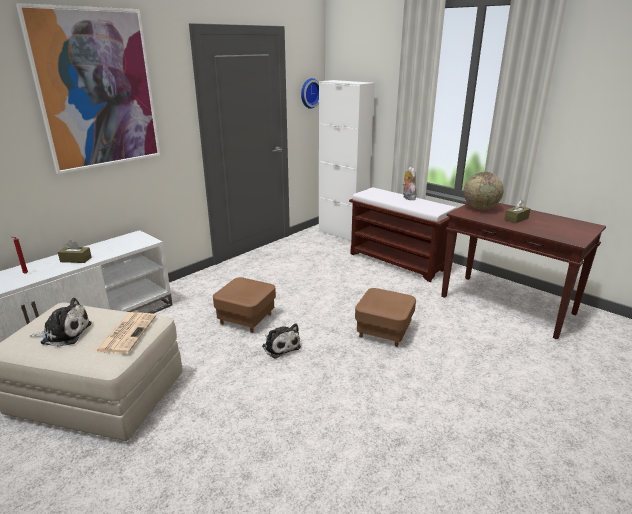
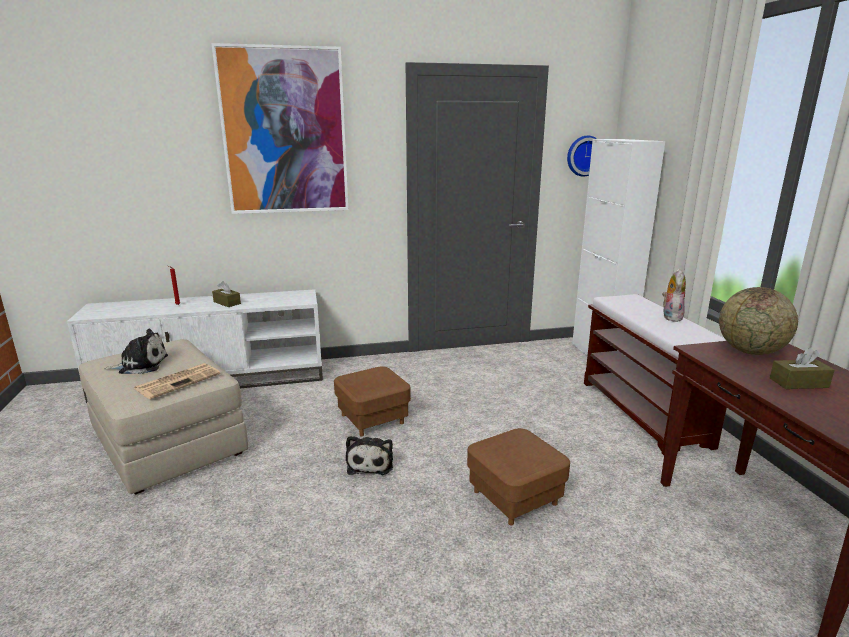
camera: 35 degrees right, 5 degrees down
(64, 333) = (140, 365): plush toy -> plush toy turned 45 degrees counterclockwise

